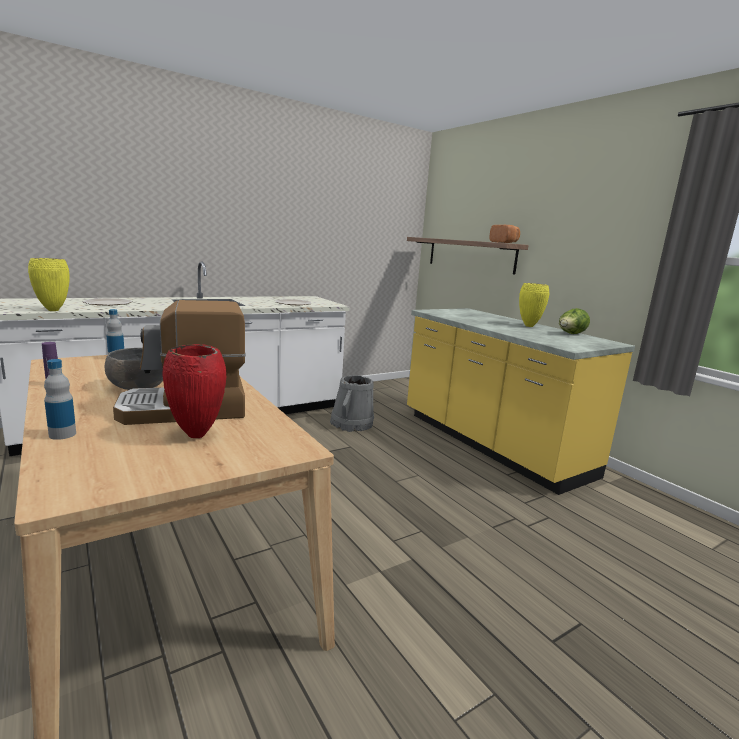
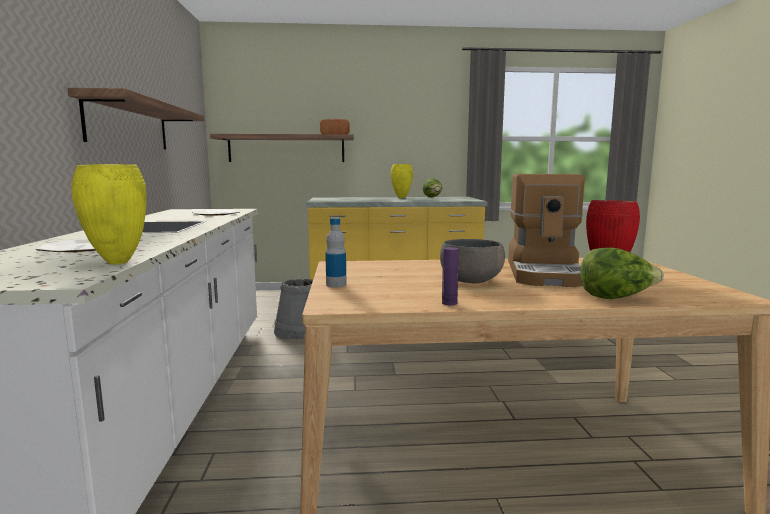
camera: 60 degrees left, 5 degrees down
(62, 434) = (615, 298): bottle -> lettuce
(268, 231) = (129, 125): none -> shelf

